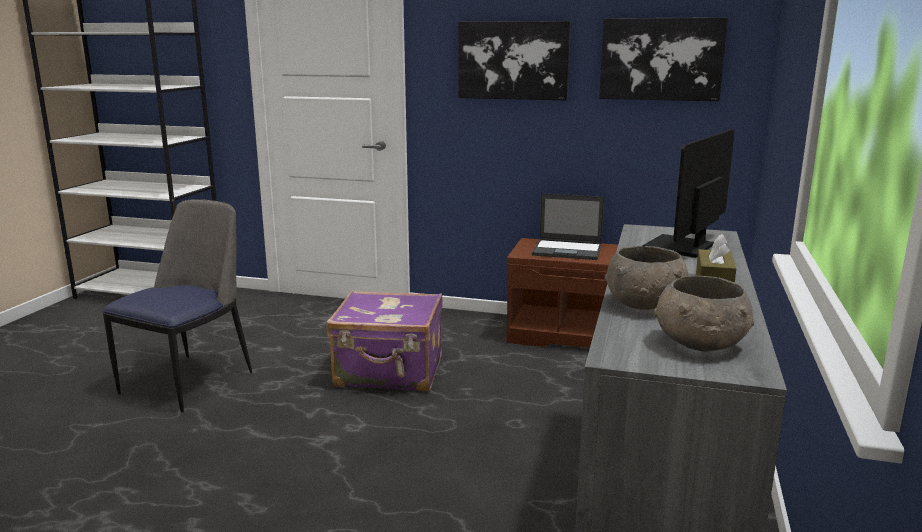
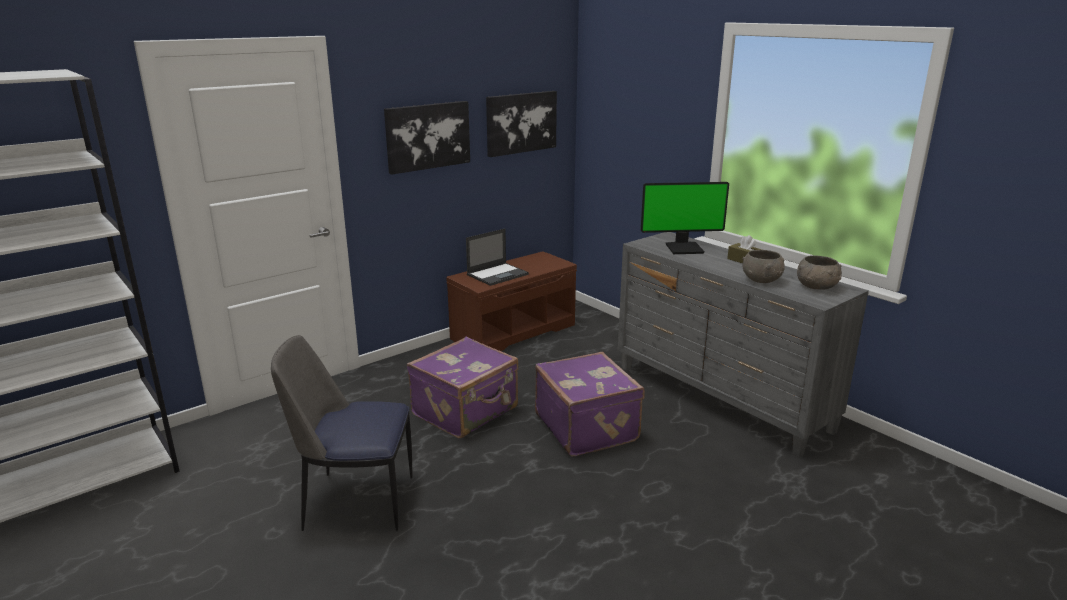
camera: 55 degrees left, 5 degrees up
(190, 381) = (355, 501): chair -> chair turned 60 degrees counterclockwise
(440, 446) = (587, 427): none -> purple suitcase
(681, 248) = (684, 248): monitor -> monitor turned 75 degrees counterclockwise

